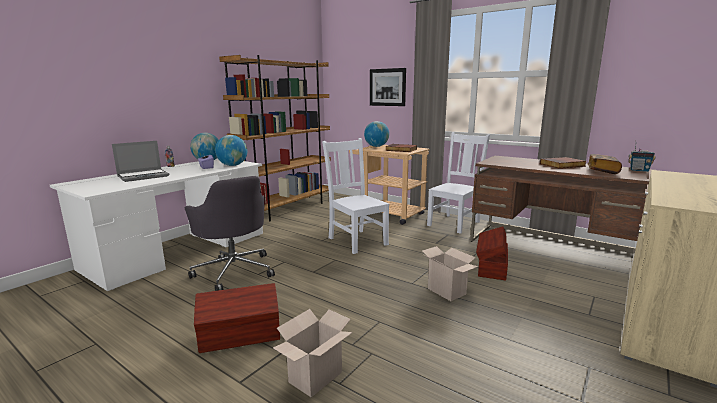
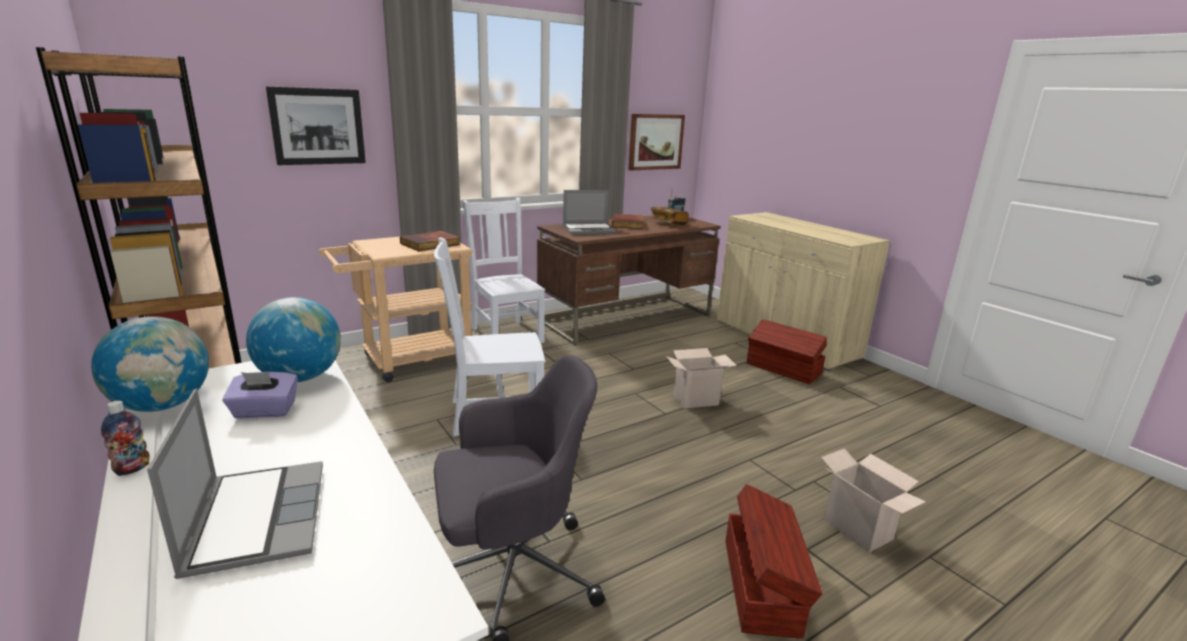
camera: 70 degrees left, 5 degrees up
(376, 146) = (371, 247): globe -> none
(491, 267) = (651, 359): brown storage box -> brown storage box (783, 369)
(513, 162) = (589, 230): none -> laptop
(651, 97) = (655, 142): none -> picture

